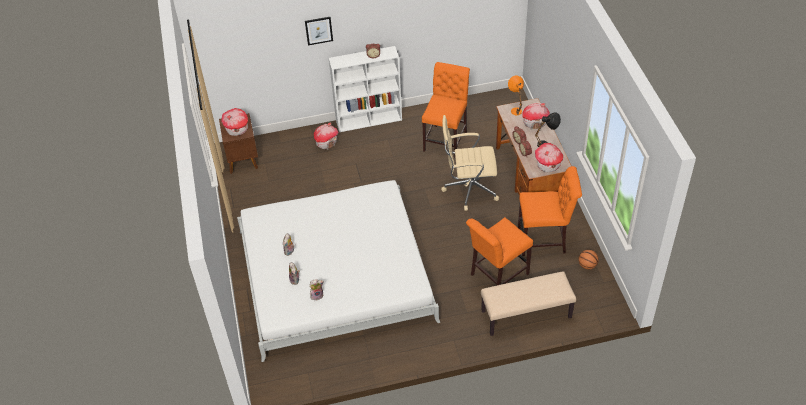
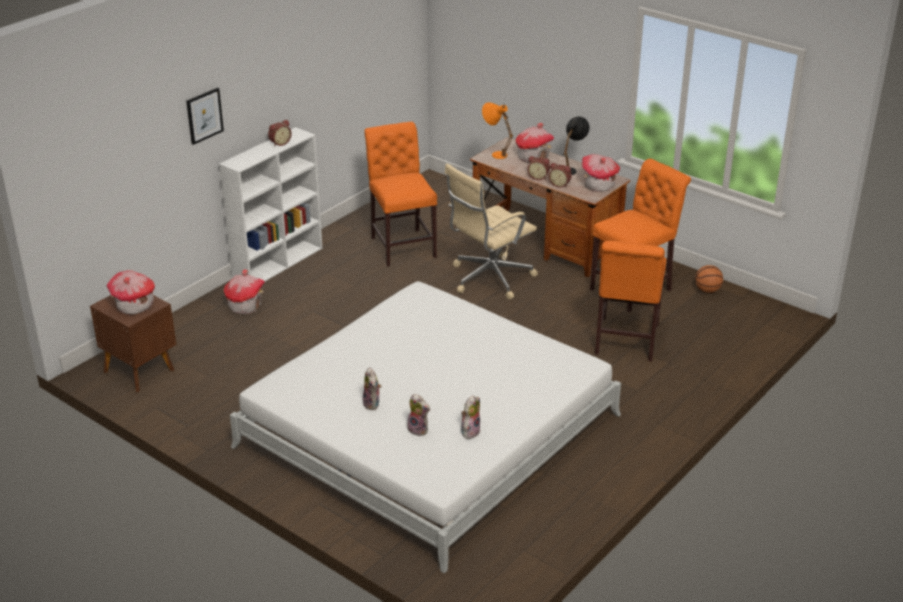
camera: 40 degrees left, 15 degrees down
(526, 315) = (704, 361): beige bench -> none

